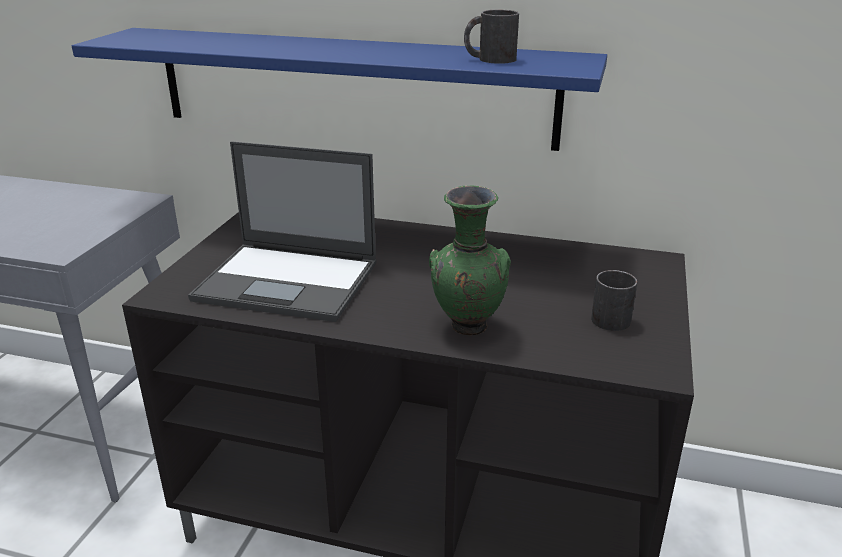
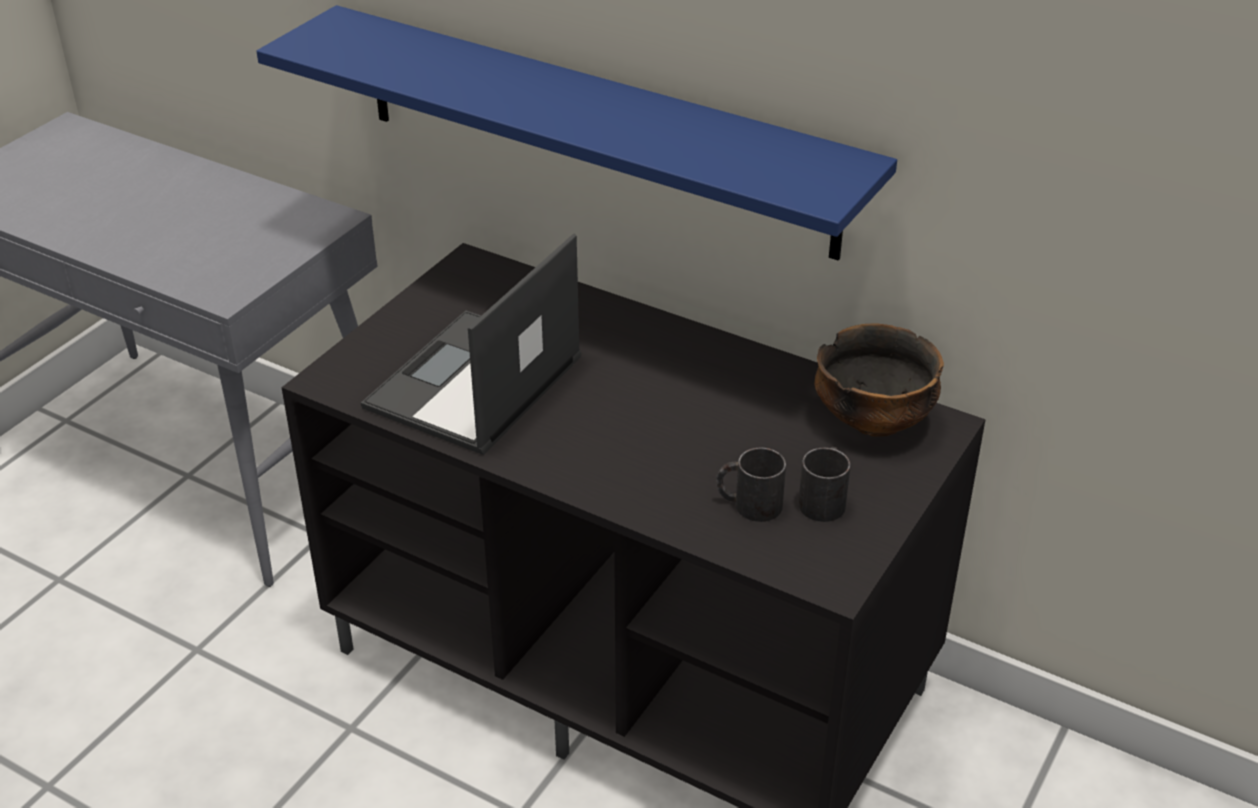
camera: 15 degrees right, 10 degrees up
(290, 281) = (473, 384): laptop -> laptop turned 90 degrees clockwise
(466, 328) = (647, 487): green vase -> none
(489, 59) = (734, 156): black mug -> black mug (748, 504)
(609, 264) = (873, 420): none -> bowl

